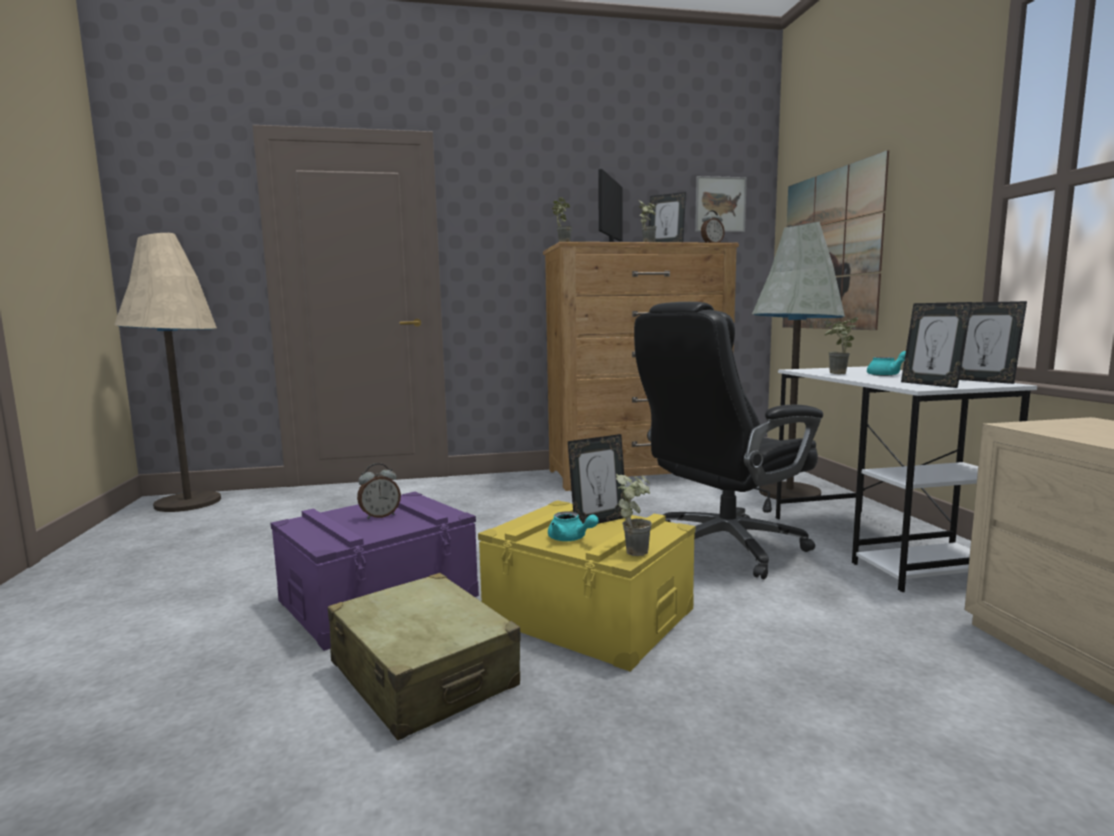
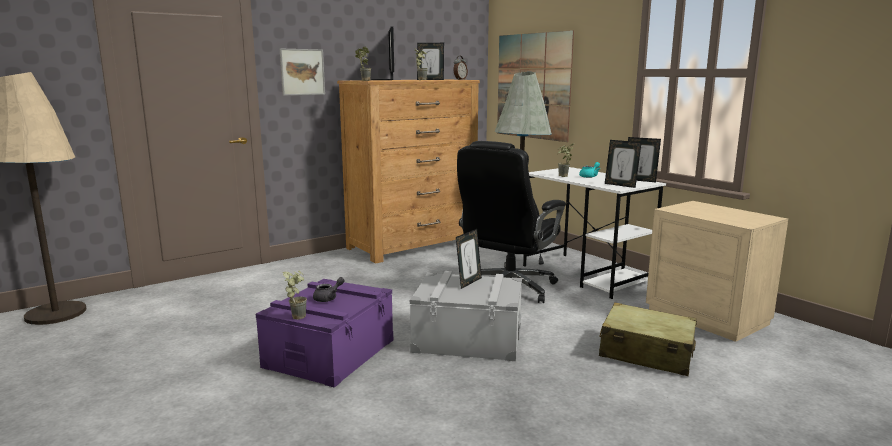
camera: 25 degrees left, 5 degrees up
(380, 516) = (328, 298): alarm clock -> grey teapot
(423, 675) = (410, 386): beige suitcase -> beige suitcase (646, 353)
(570, 539) = (466, 295): turquoise teapot -> none
(589, 614) = (468, 338): yellow storage box -> grey storage box
(635, 550) = (508, 296): potted plant -> potted plant (297, 315)
(720, 204) = (454, 45): picture -> picture (302, 72)

